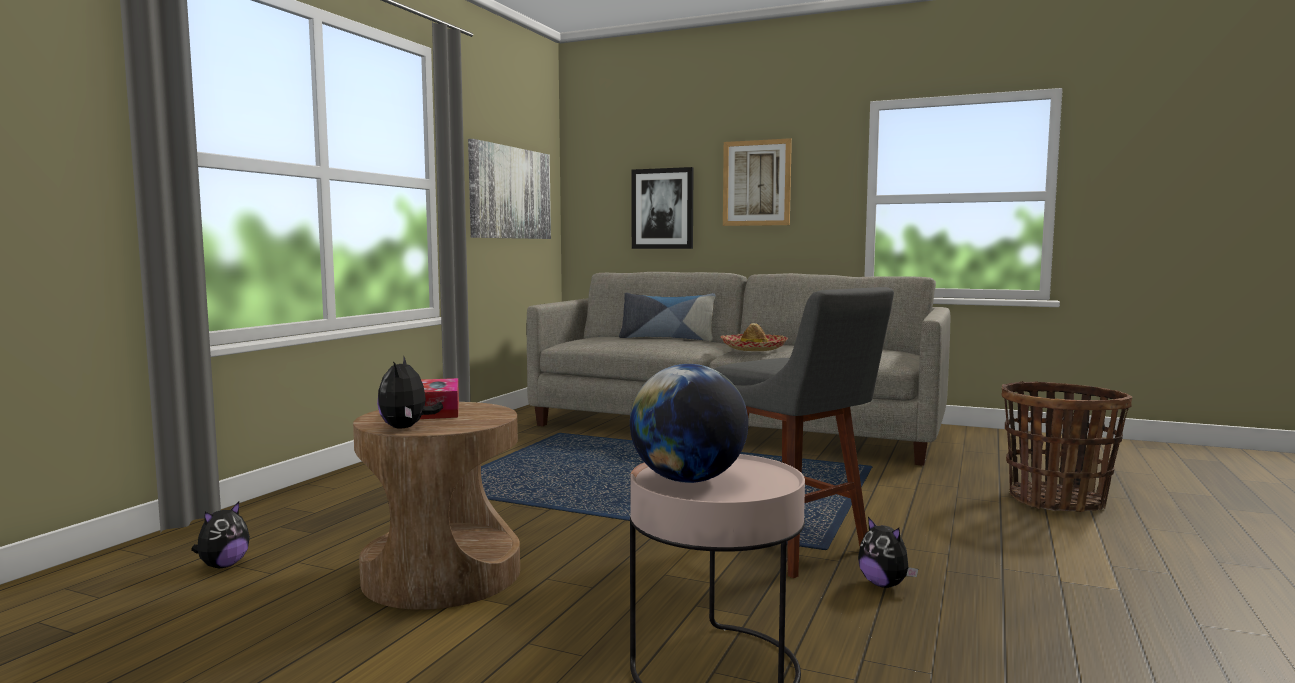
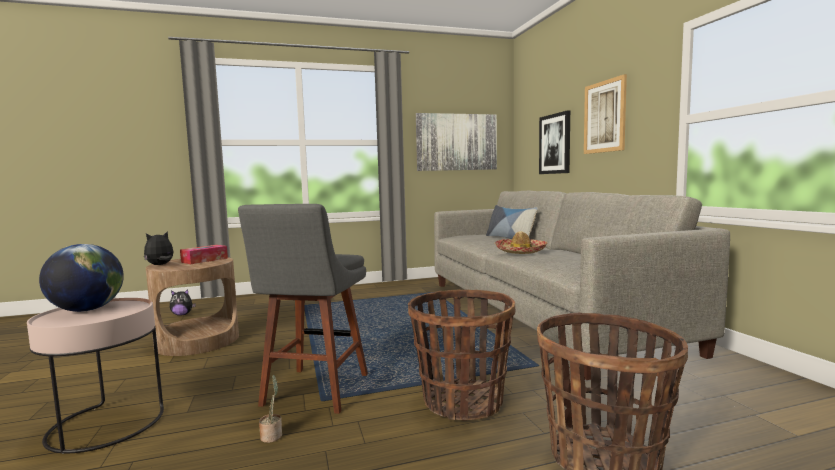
camera: 50 degrees right, 0 degrees up
(884, 584) = (272, 435): plush toy -> potted plant
(909, 506) = (462, 402): none -> basket

